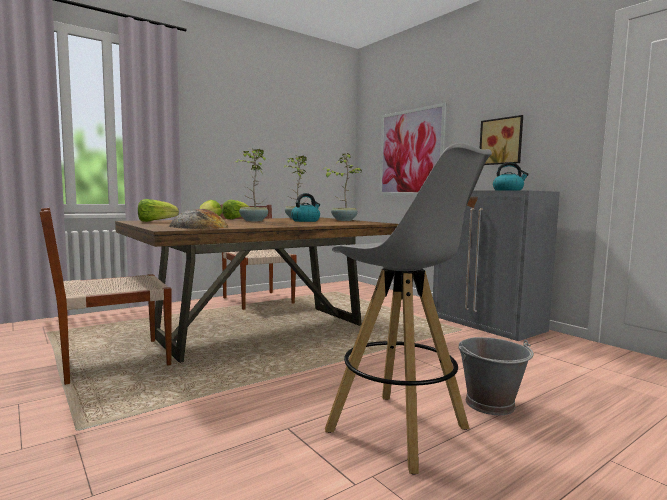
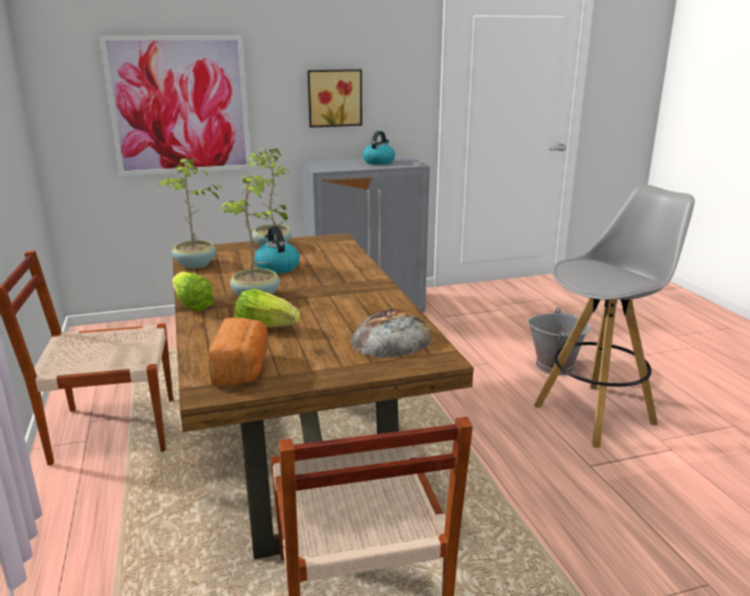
camera: 70 degrees left, 15 degrees up
(155, 221) = (242, 369): lettuce -> bread

